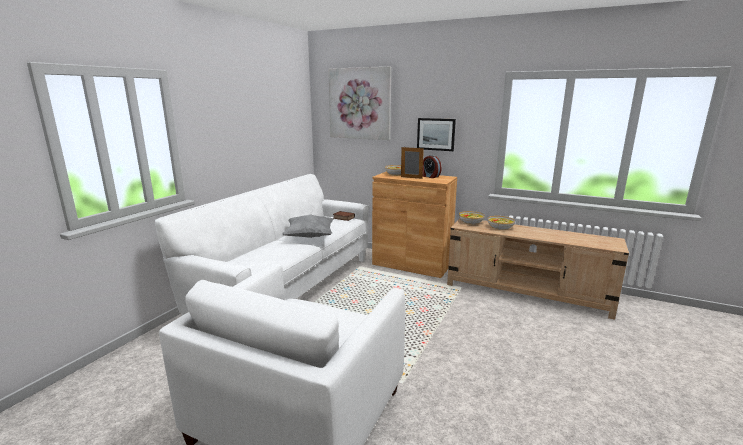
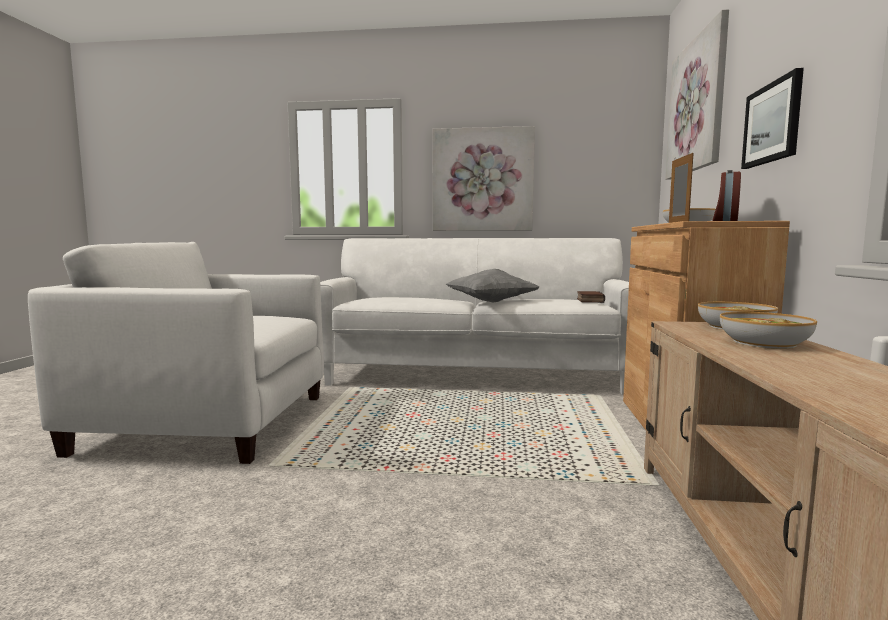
camera: 70 degrees right, 10 degrees down
(234, 143) = (482, 180): none -> picture

